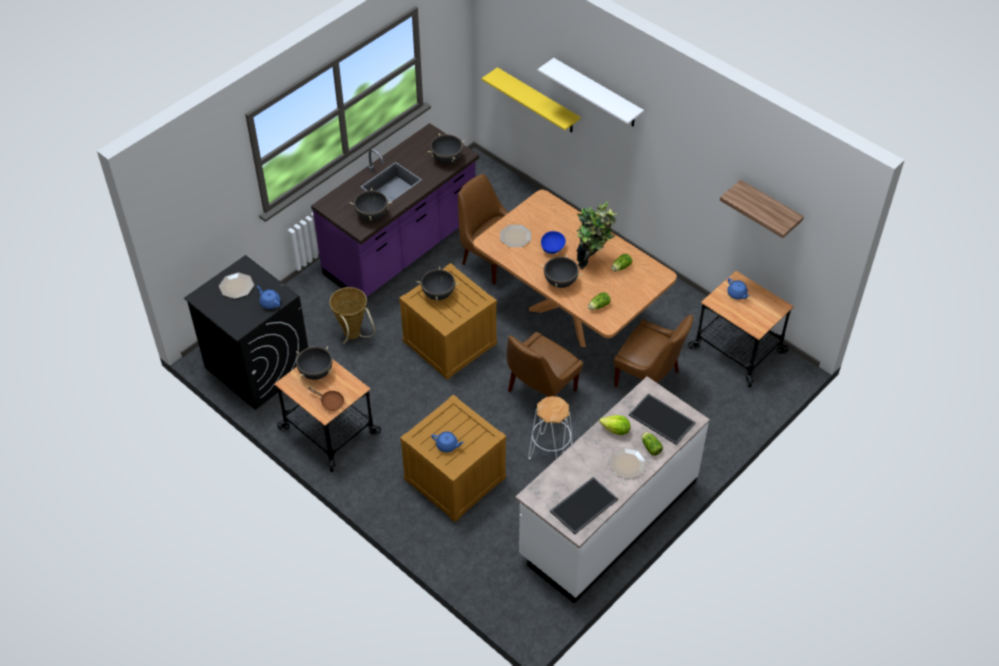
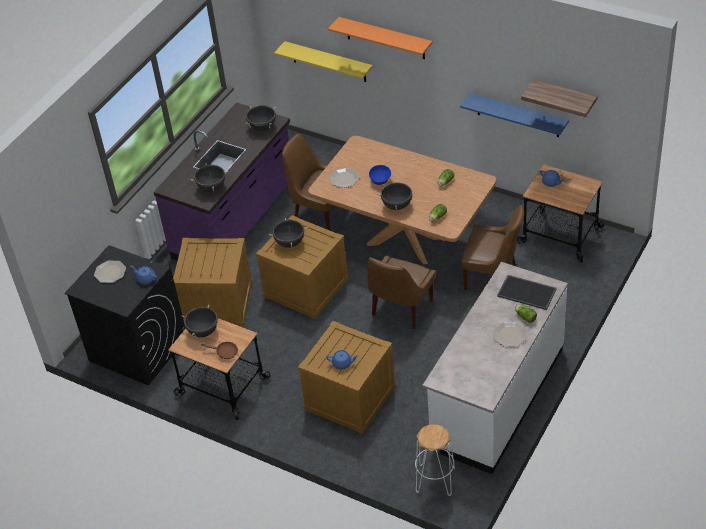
camera: 10 degrees left, 5 degrees down
(353, 337) = (217, 303): basket -> crate
(550, 452) = (427, 356): white stool -> white stool (435, 480)
(583, 504) = (484, 376): tray -> none
(592, 260) = (418, 182): potted plant -> none
(597, 93) = (385, 38): white shelf -> orange shelf
(615, 431) = (490, 311): lettuce -> none
(719, 212) = (518, 115): none -> blue shelf

